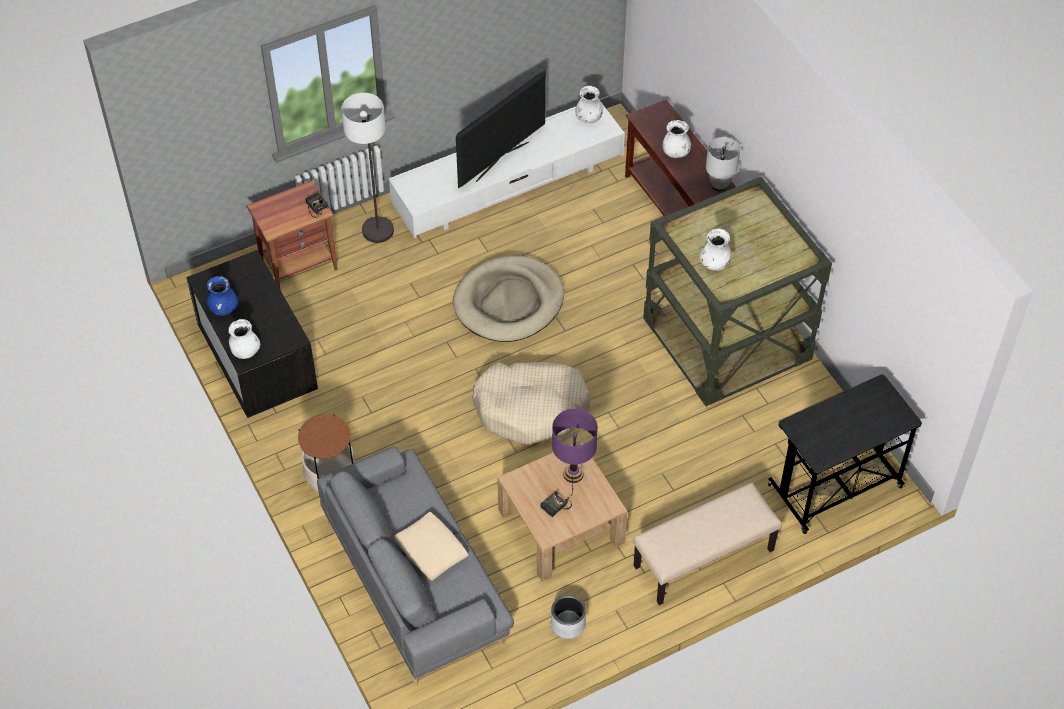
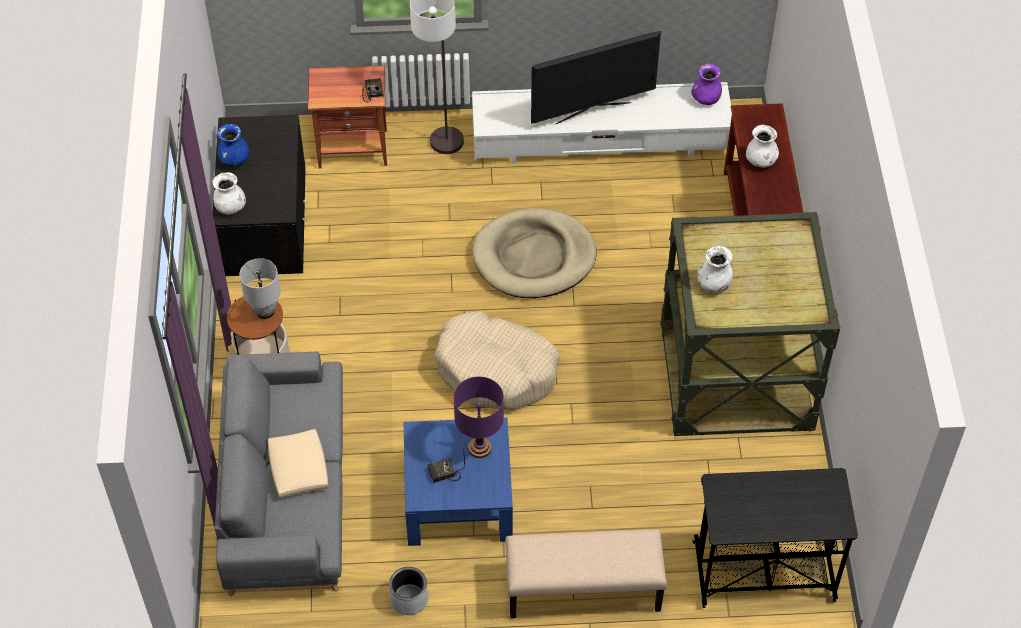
camera: 25 degrees right, 0 degrees up
(561, 526) = (458, 498): brown coffee table -> blue coffee table
(588, 118) = (706, 99): white vase -> purple vase
(719, 185) = (787, 210): white table lamp -> white table lamp (265, 311)

